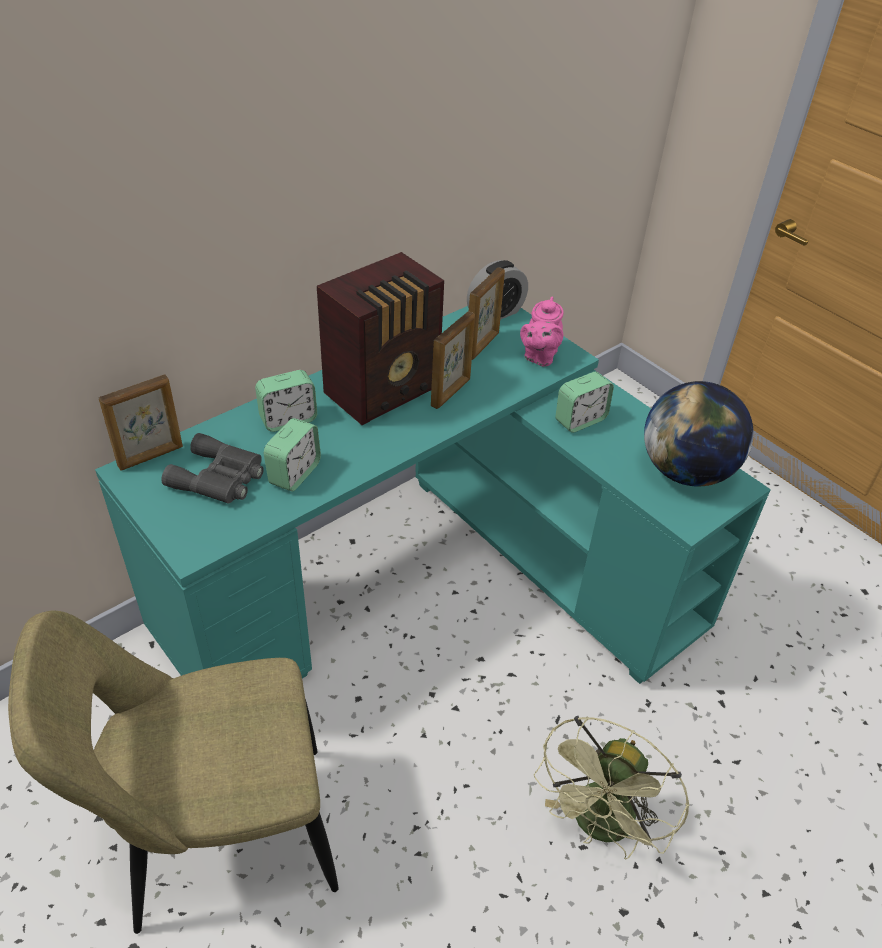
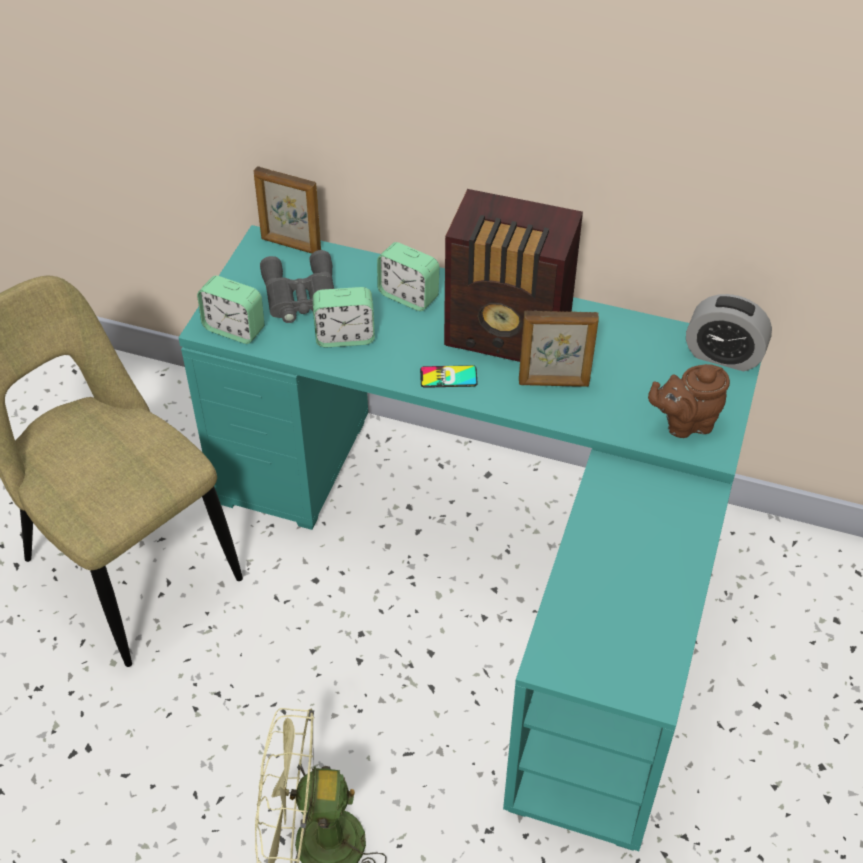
camera: 60 degrees right, 5 degrees up
(395, 439) = (448, 377): none -> phone
(482, 345) = (655, 371): picture frame -> none
(539, 356) = (684, 423): pink teapot -> brown teapot
(580, 420) = (630, 507): alarm clock -> alarm clock (234, 329)
(686, 471) = (631, 633): globe -> none

